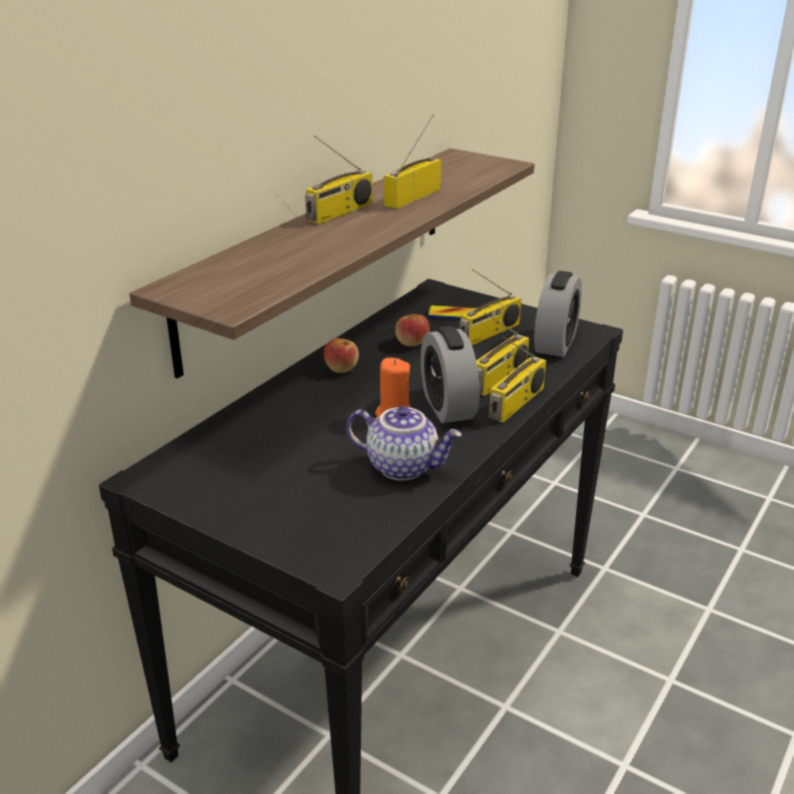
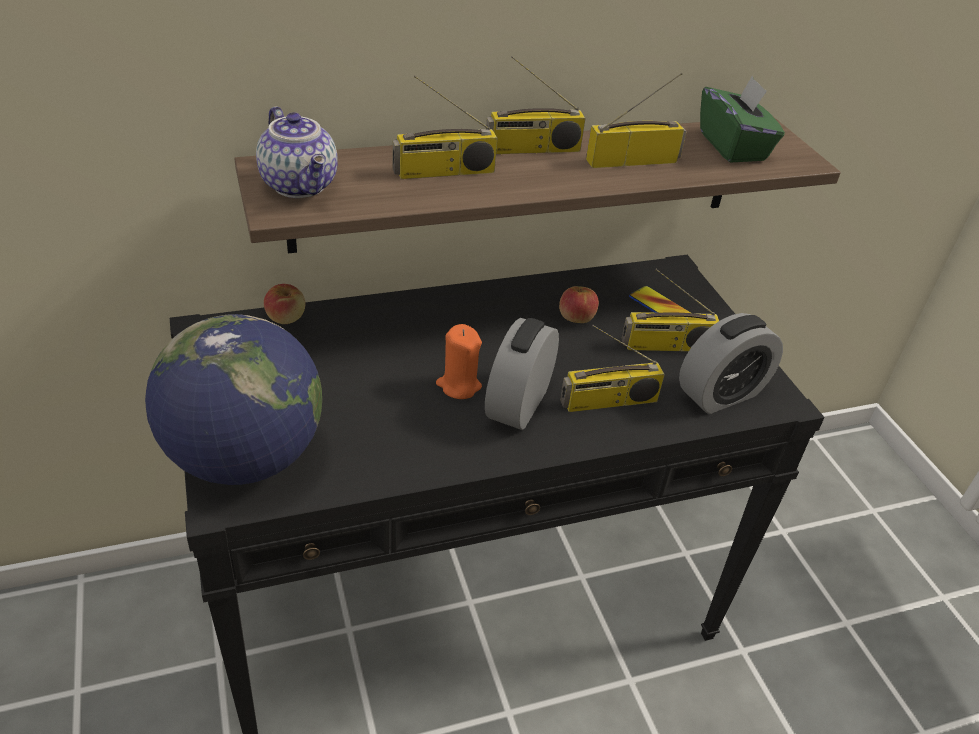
camera: 35 degrees right, 10 degrees up
(310, 534) = (245, 458): none -> globe
(341, 368) = (479, 310): apple -> apple (286, 317)
(404, 466) = (399, 441): teapot -> teapot (301, 185)
(457, 170) = (733, 146): none -> green tissue box
(517, 404) = (588, 439): radio -> radio (443, 172)

